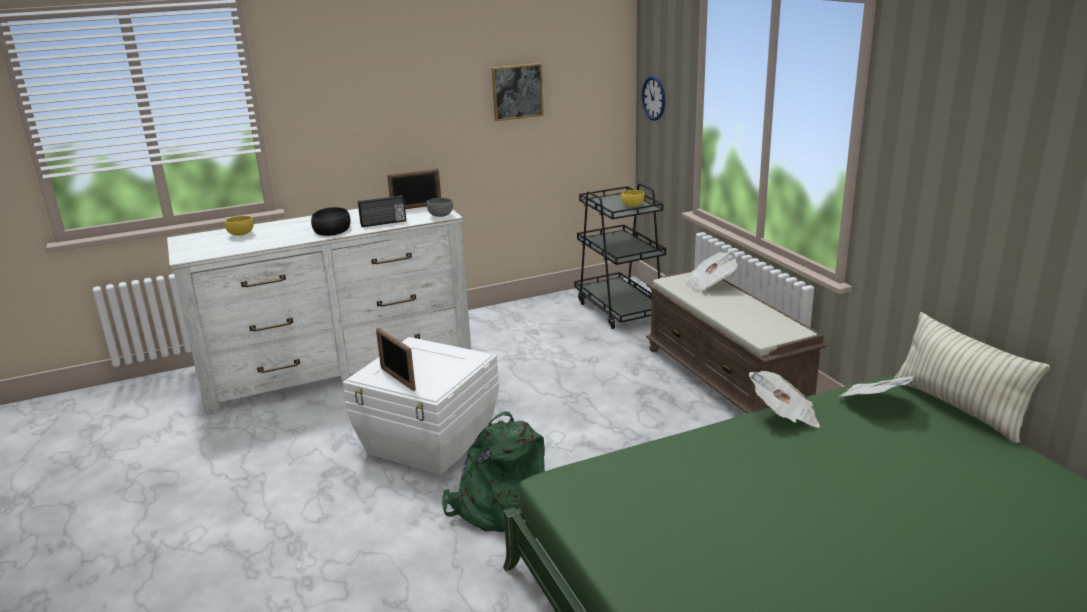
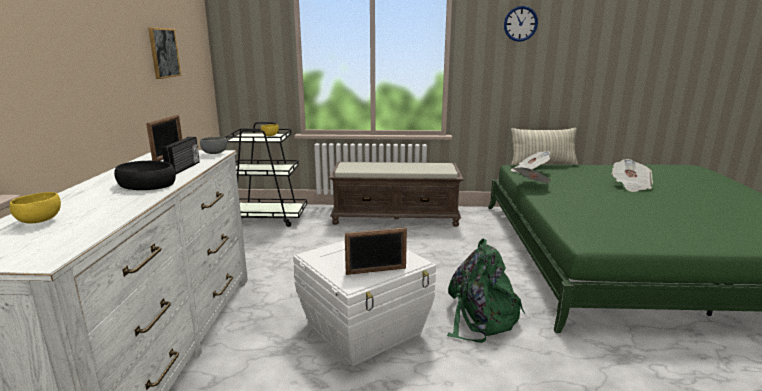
camera: 65 degrees left, 5 degrees down
(654, 98) = (239, 61): wall clock -> wall clock (520, 23)
(709, 284) = (364, 165): newspaper -> newspaper (630, 186)

